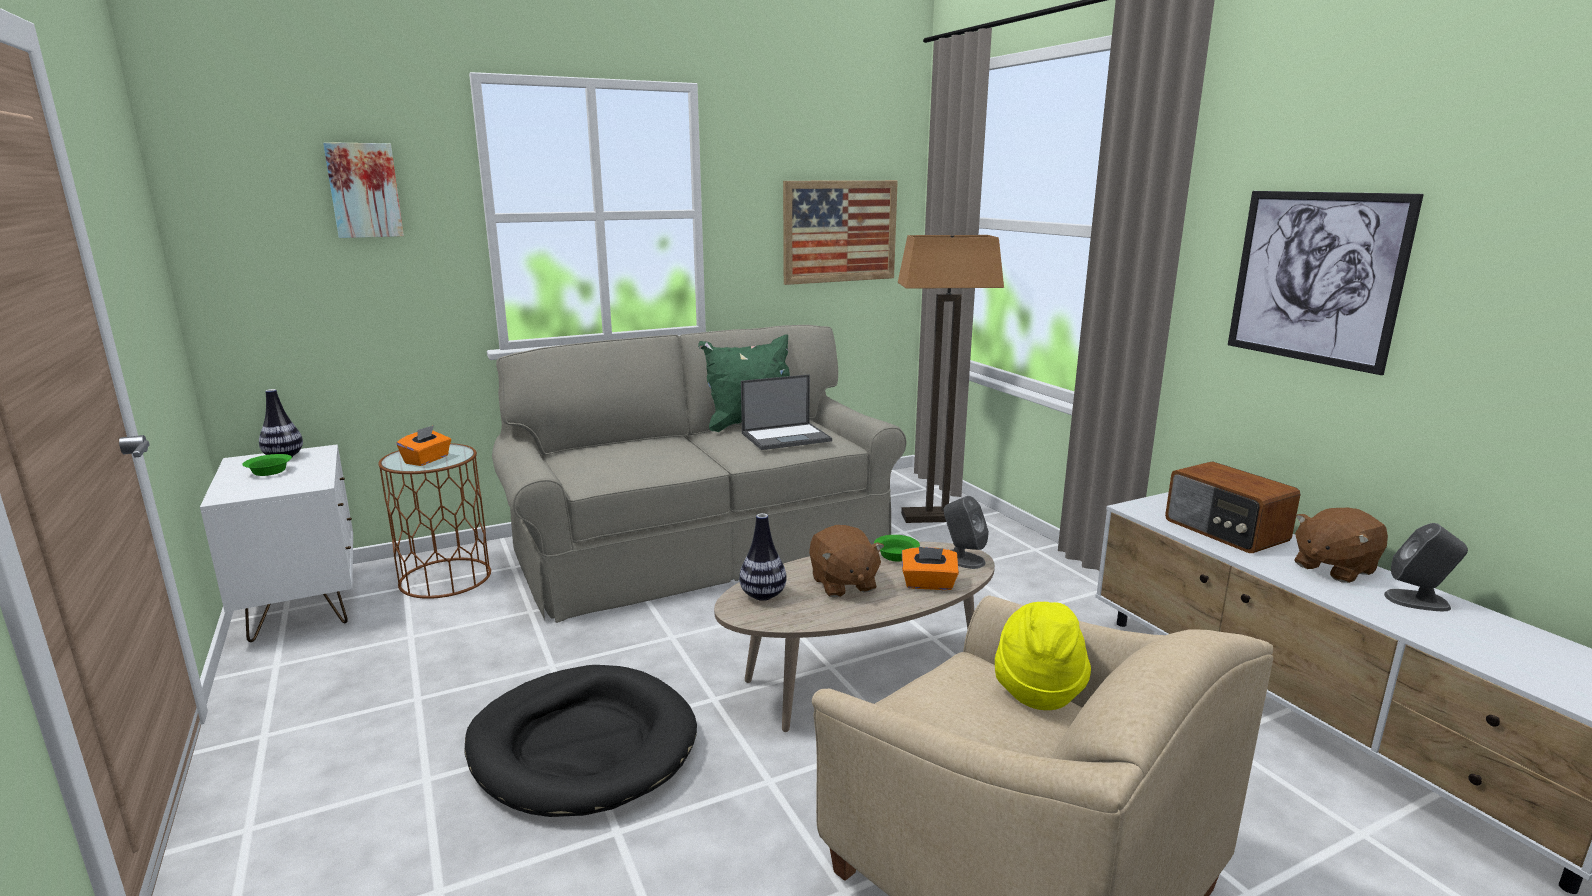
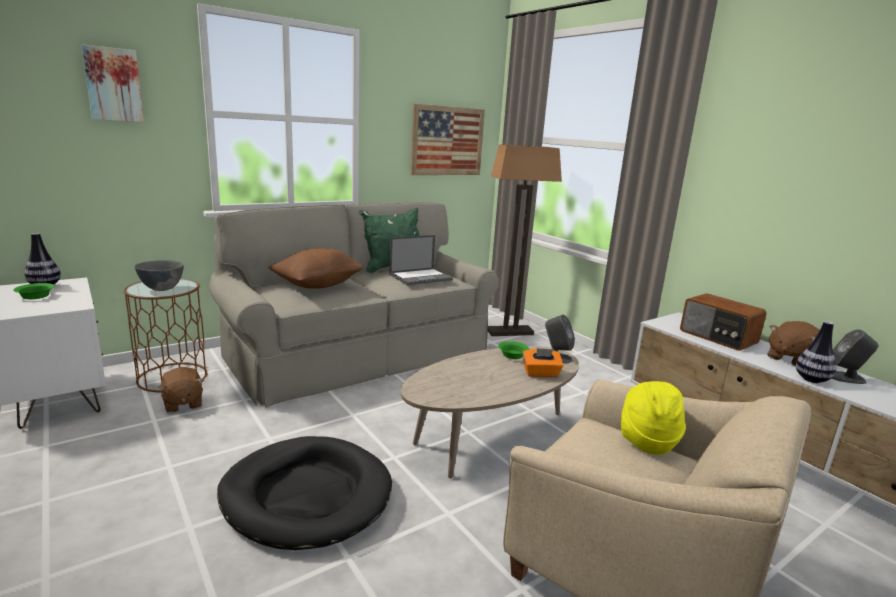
camera: 10 degrees left, 0 degrees up
(427, 460) = (162, 289): orange tissue box -> grey bowl
(634, 452) = (317, 285): none -> brown pillow
(763, 595) = (433, 383): vase -> vase (811, 379)
(843, 584) = (484, 374): brown plush toy -> brown plush toy (182, 403)
(1315, 278) = (777, 177): picture -> none

